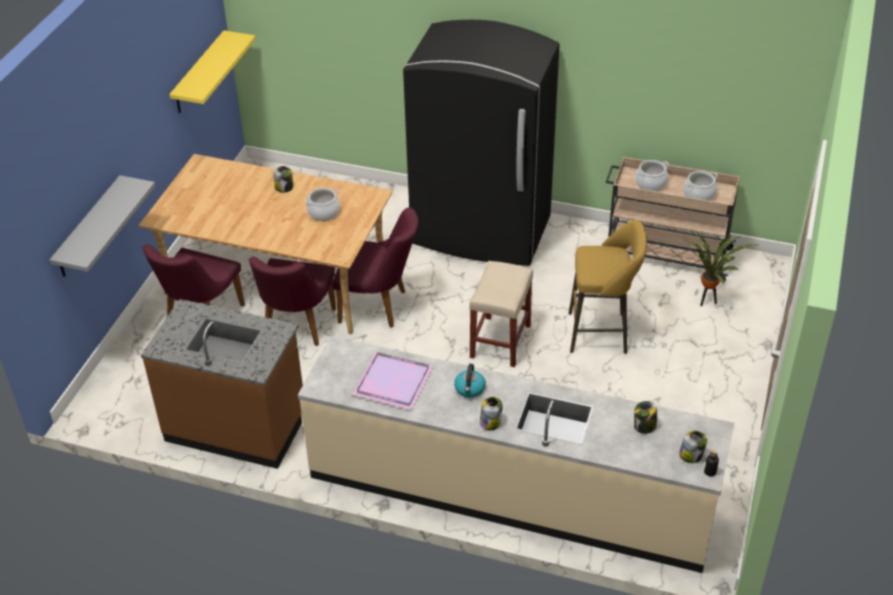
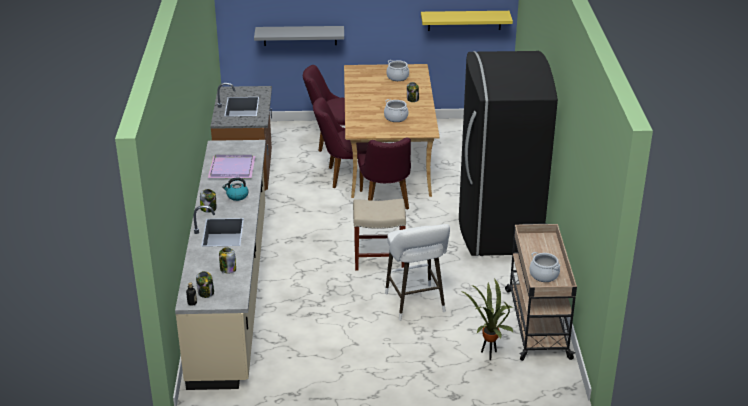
camera: 70 degrees right, 10 degrees down
(602, 333) = (416, 304): yellow stool -> white stool
(650, 184) = (541, 249): cooking pot -> cooking pot (397, 77)

